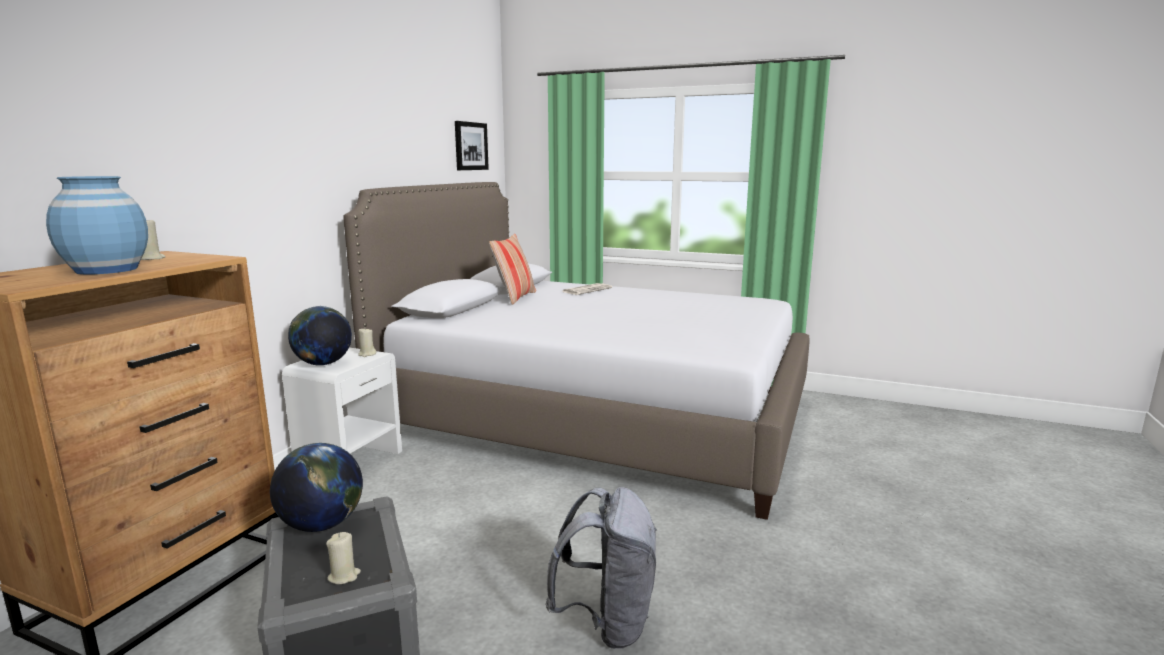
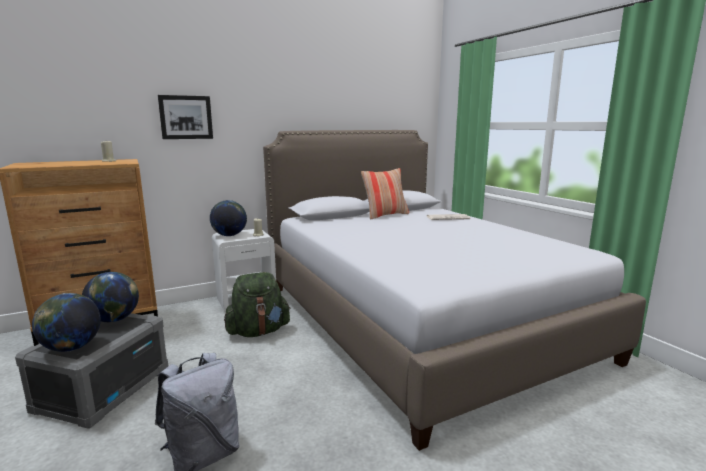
camera: 40 degrees right, 0 degrees up
(107, 270) = (70, 163): blue vase -> none
(344, 576) = (72, 348): beige candle -> globe
(441, 491) = (258, 331): none -> green backpack
(470, 146) = (397, 103): picture -> picture (186, 117)

